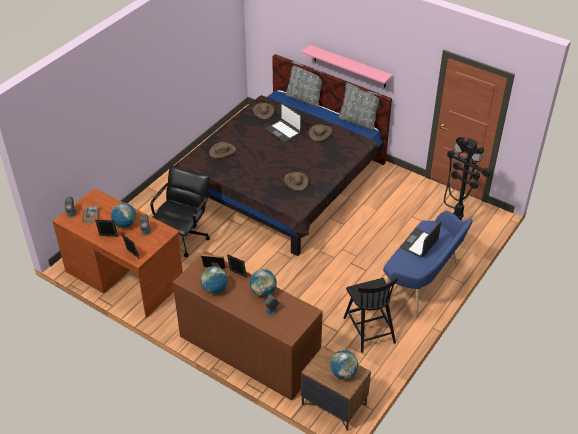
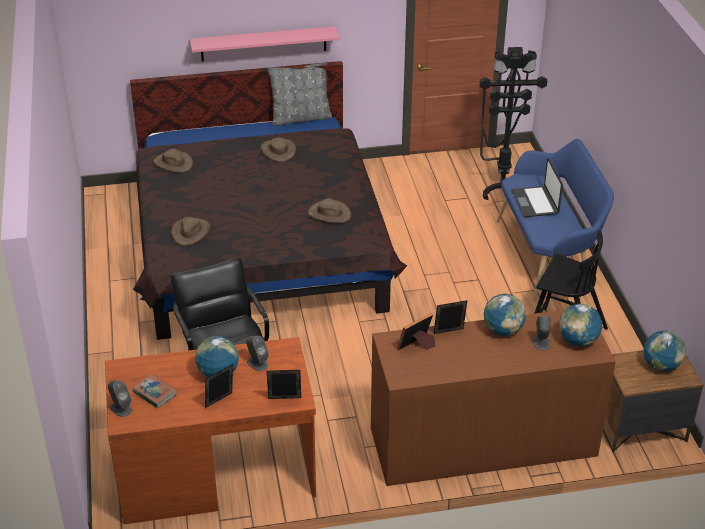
camera: 45 degrees left, 5 degrees down
(214, 289) = (448, 363): globe -> globe (578, 341)
(283, 131) = (232, 171): laptop -> none
(304, 99) = (201, 126): grey pillow -> none

